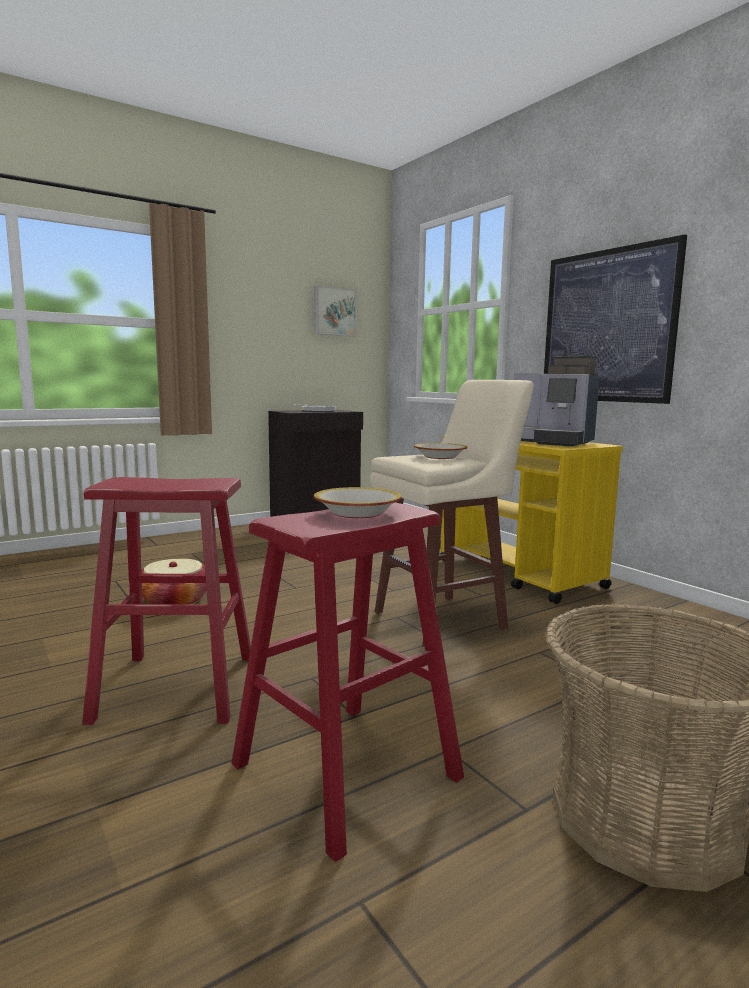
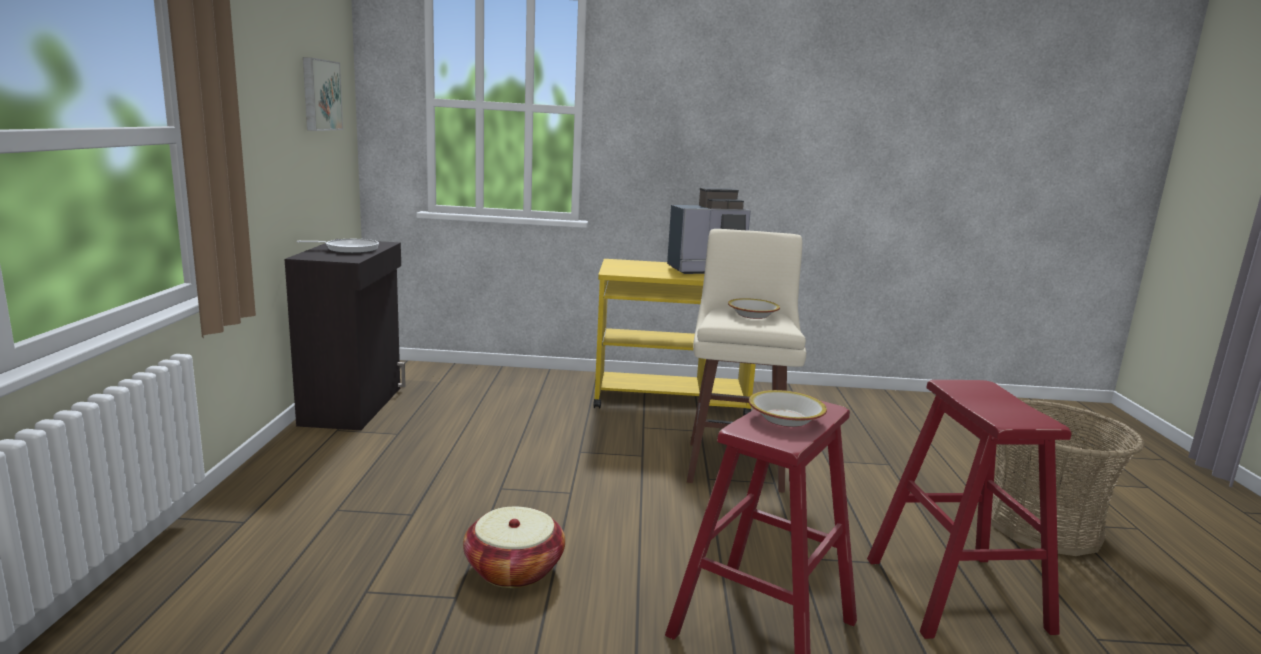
camera: 55 degrees left, 5 degrees up
(357, 513) = (986, 398): bowl -> bowl (785, 418)
(607, 326) = (711, 154): picture -> none

